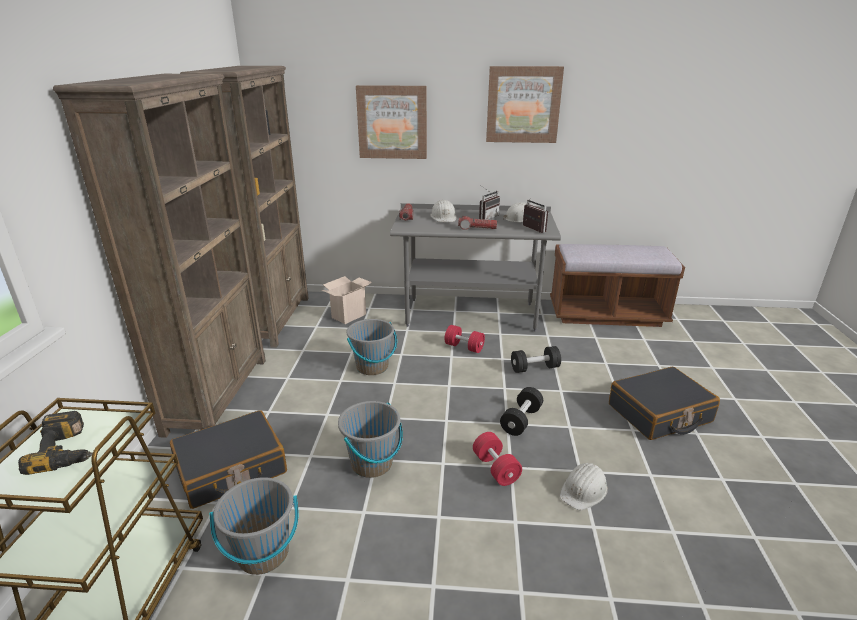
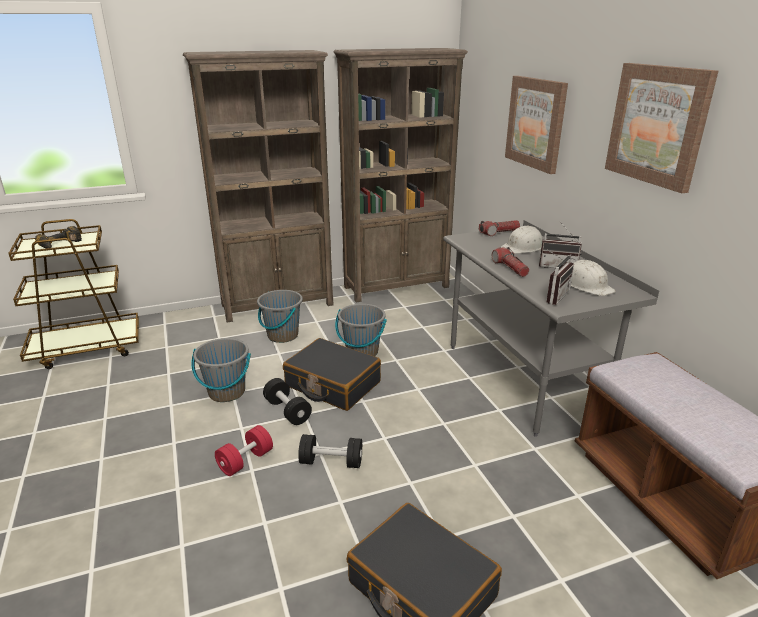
camera: 65 degrees right, 0 degrees up
(231, 469) = (199, 339): black suitcase -> black suitcase (332, 384)
(263, 554) = (124, 378): grey bucket -> grey bucket (282, 335)
(349, 315) = (440, 314): cardboard box -> none
(464, 347) = (444, 392): red dumbbell -> none
(534, 368) = (443, 452): black dumbbell -> black dumbbell (287, 411)
(584, 490) = (234, 530): white hard hat -> none

